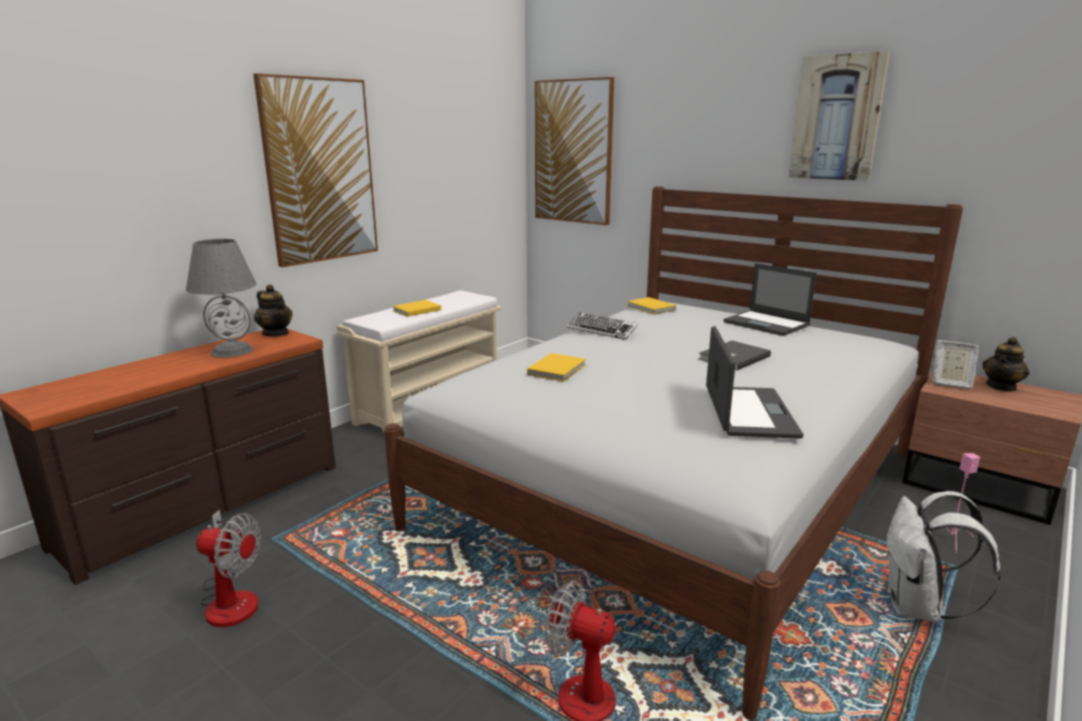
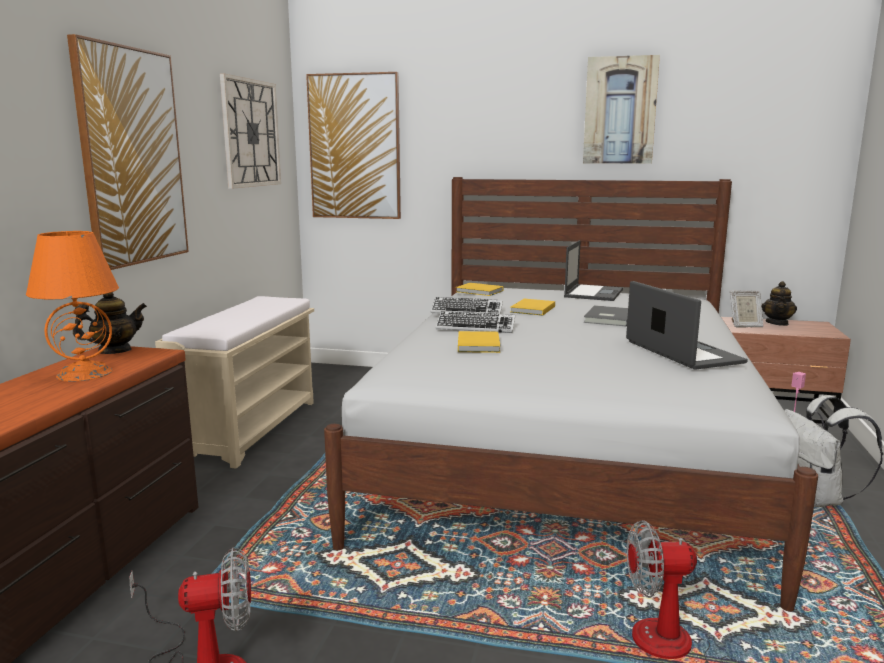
camera: 25 degrees left, 5 degrees down
(232, 350) = (85, 373): grey table lamp -> orange table lamp
(276, 333) = (114, 351): teapot -> teapot turned 45 degrees counterclockwise
(415, 310) = (237, 317): yellow book -> yellow book (531, 309)
(464, 141) = (251, 133): none -> wall clock
(582, 350) = (475, 327): none -> keyboard
(767, 324) = (593, 293): laptop -> laptop turned 90 degrees counterclockwise

